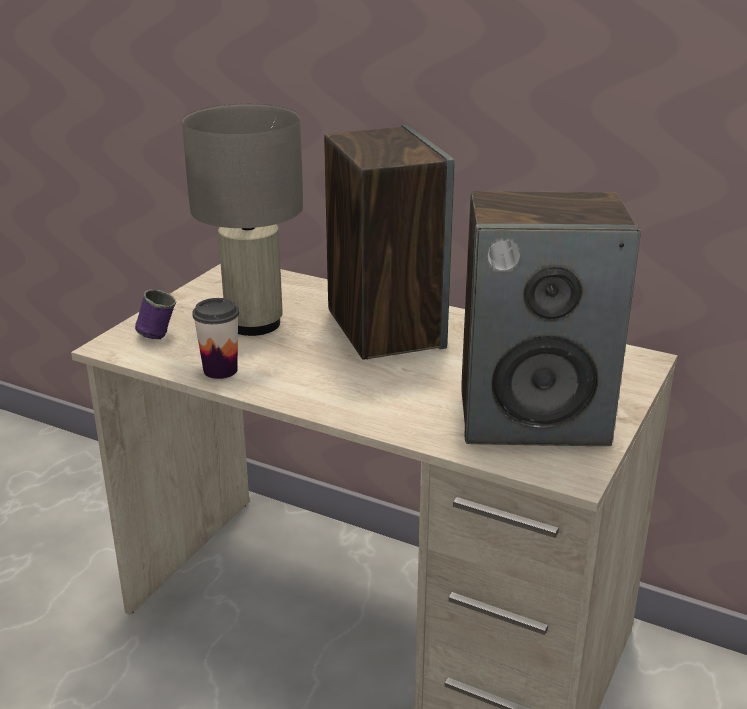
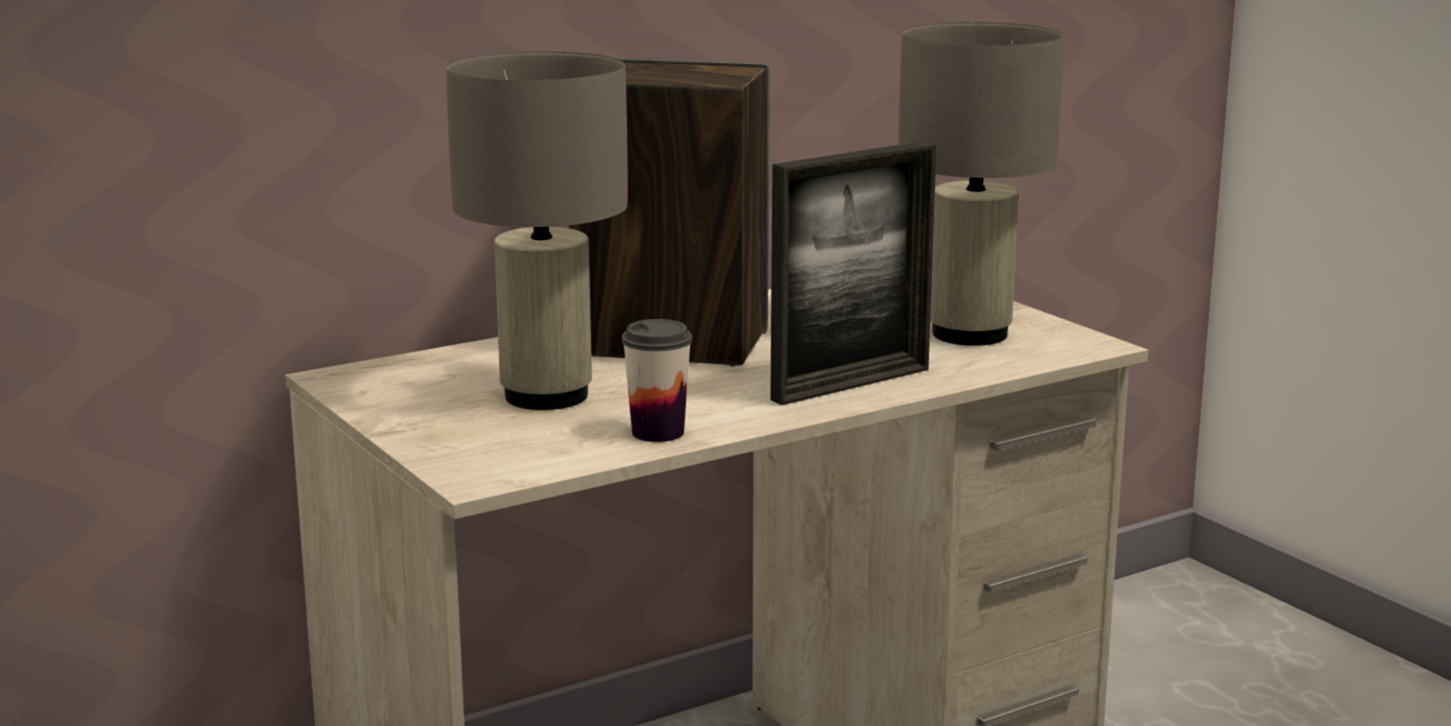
camera: 60 degrees left, 10 degrees down
(158, 333) = (483, 447): purple mug -> none
(369, 404) = (851, 384): none -> picture frame
(533, 417) = (968, 333): speaker -> grey table lamp

